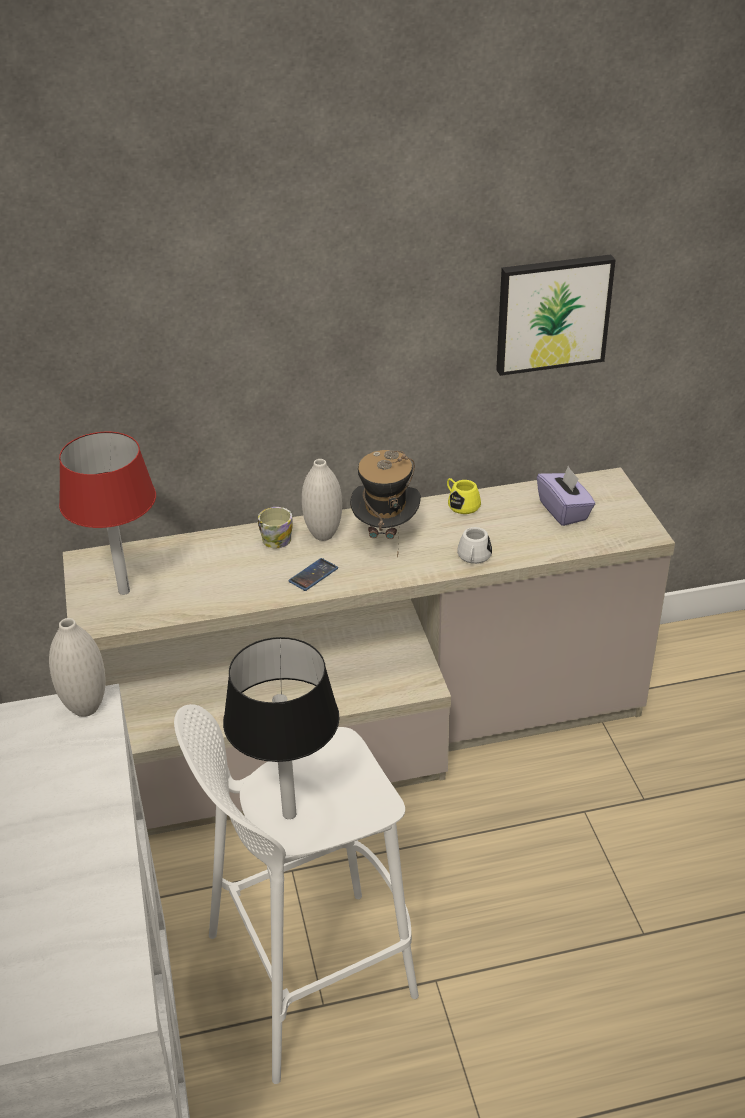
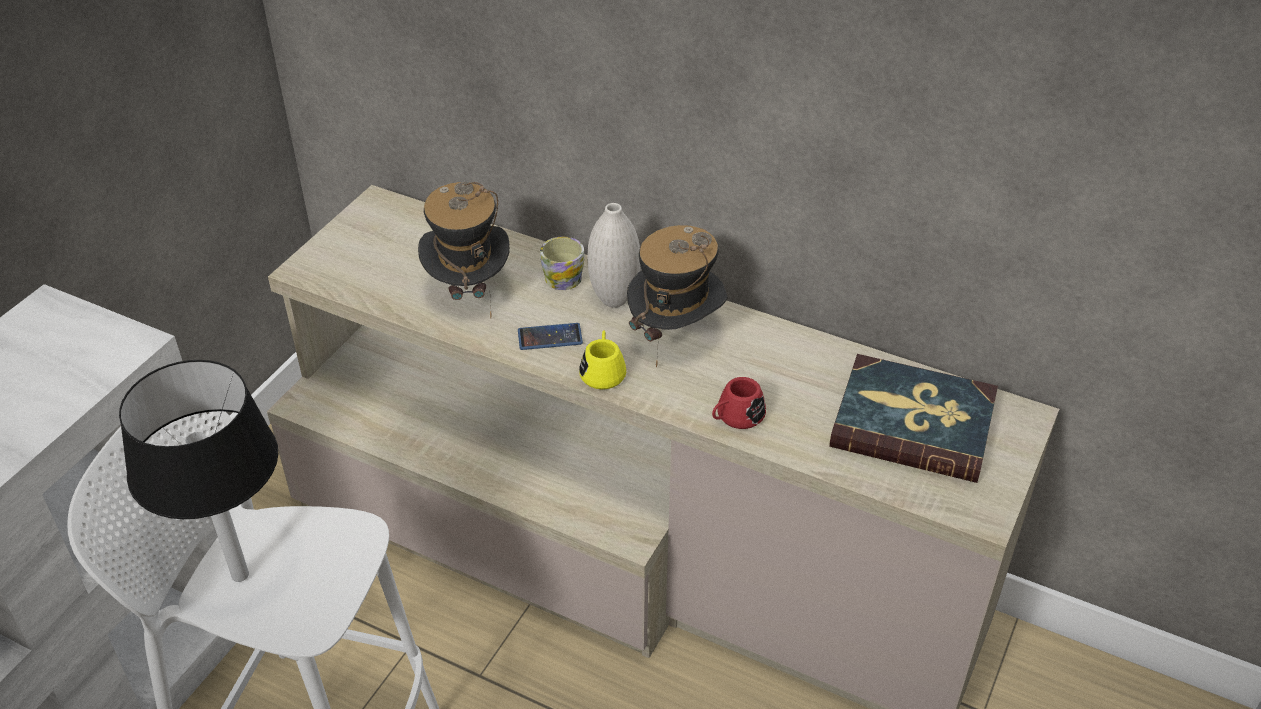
camera: 40 degrees right, 5 degrees up
(85, 708) = (120, 343): white vase -> none
(124, 590) = (370, 252): red table lamp -> none
(225, 578) = (468, 291): none -> hat
(461, 504) = (802, 346): yellow mug -> yellow mug (603, 370)
(473, 557) = (735, 417): white mug -> red mug
(552, 313) = (990, 144): picture -> none
(564, 511) = (913, 423): purple tissue box -> book

